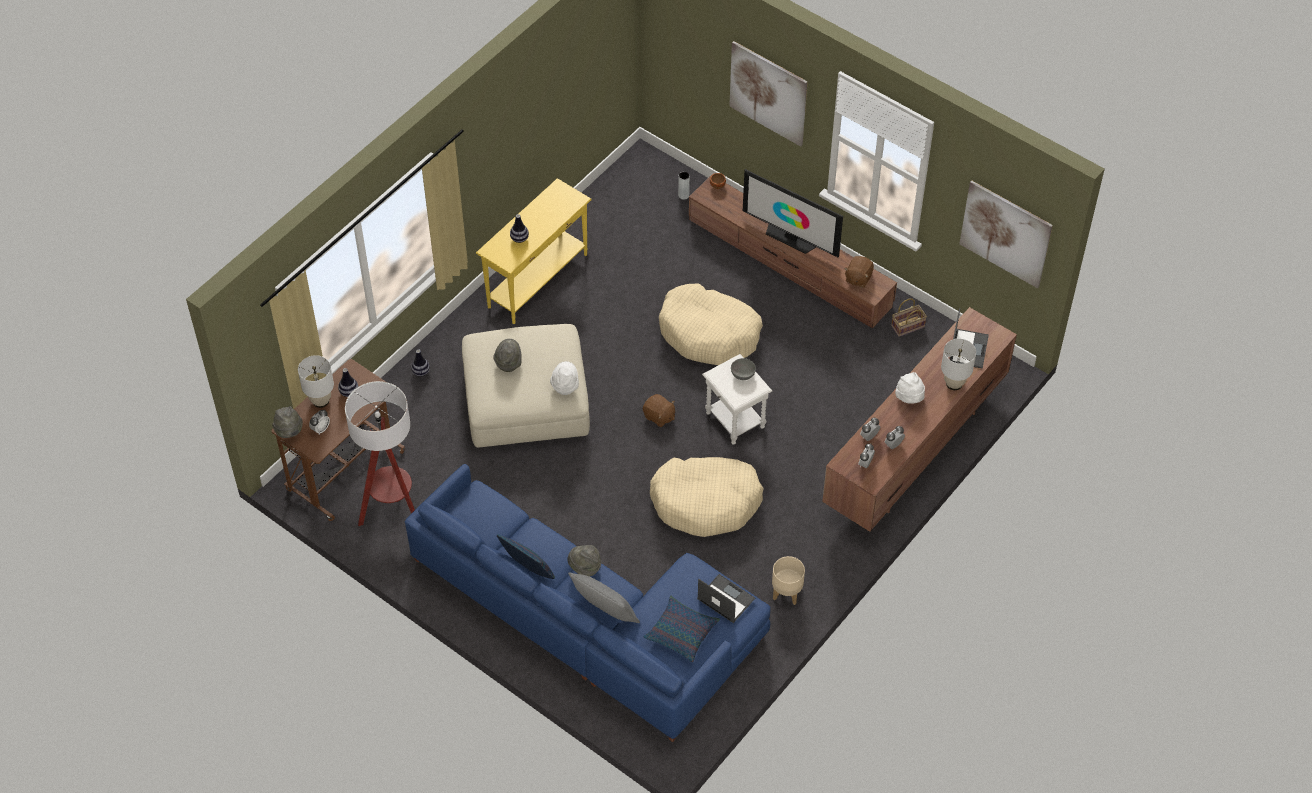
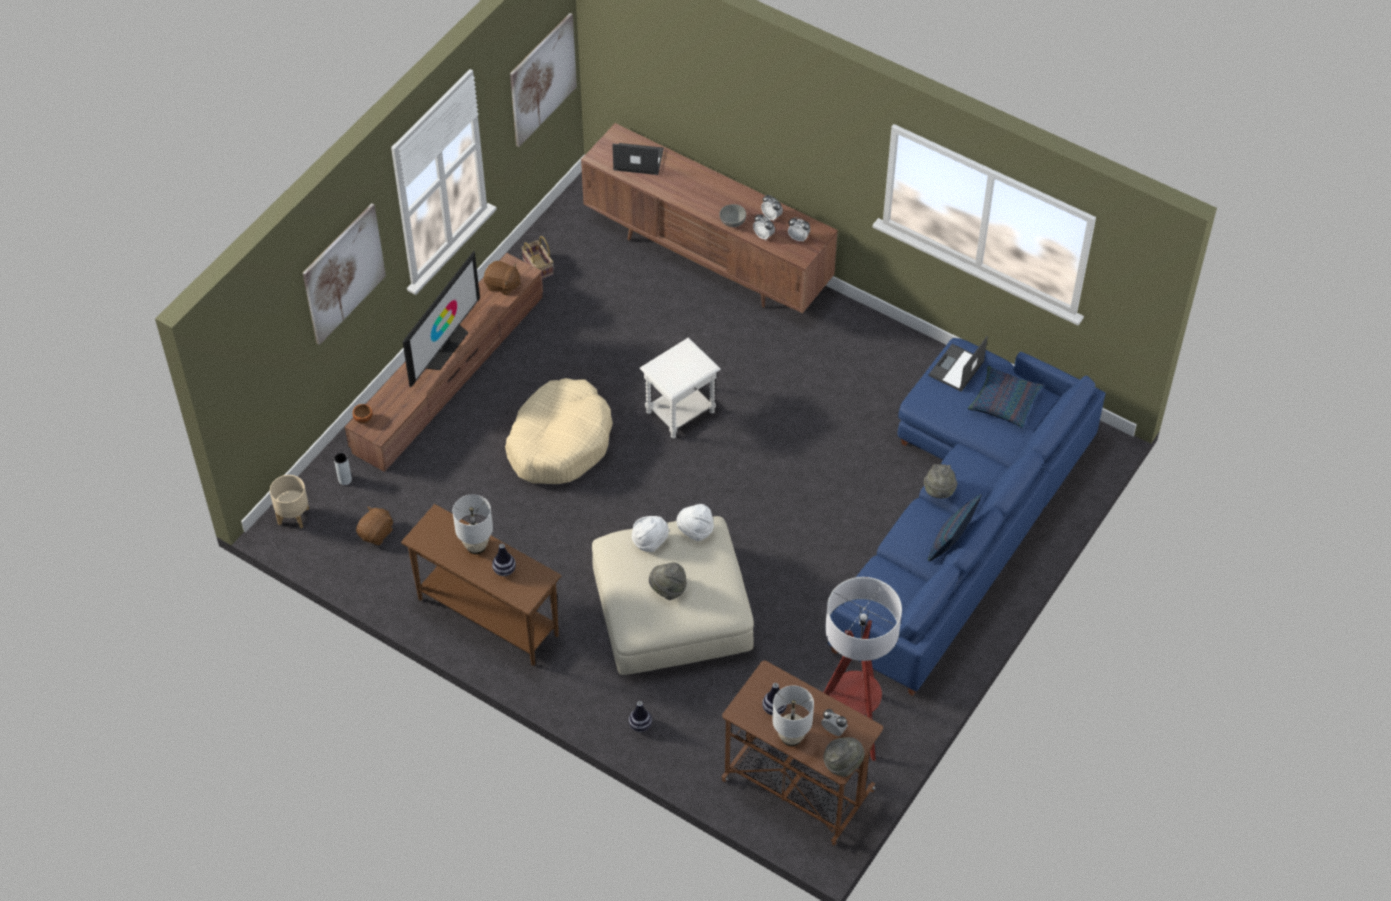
camera: 95 degrees left, 0 degrees up
(537, 280) = (486, 618): yellow console table -> brown console table
(605, 614) = (994, 469): grey pillow -> none
(659, 416) = (684, 480): brown plush toy -> brown plush toy (376, 533)
(706, 502) = (794, 430): beige dog bed -> none
(742, 374) = (669, 363): grey bowl -> grey bowl (732, 222)
(786, 593) = (898, 357): beige planter -> beige planter (294, 516)
(909, 398) = (708, 204): white hat -> white hat (650, 541)
(954, 383) = (685, 170): white table lamp -> white table lamp (476, 546)

